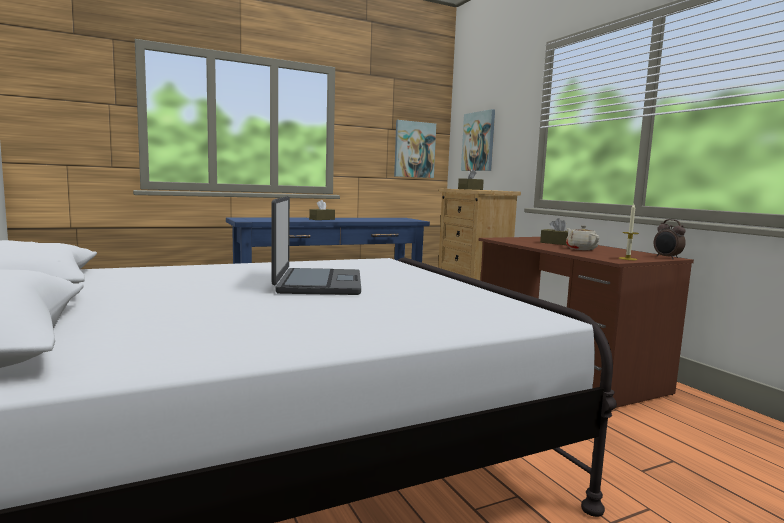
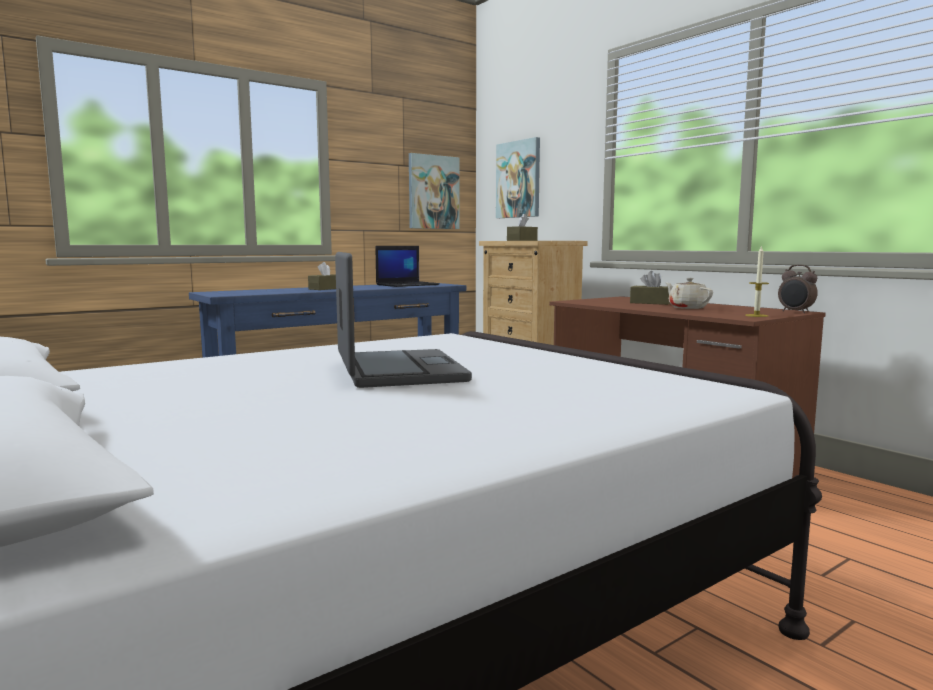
camera: 10 degrees left, 0 degrees up
(386, 219) = (407, 285): none -> laptop

